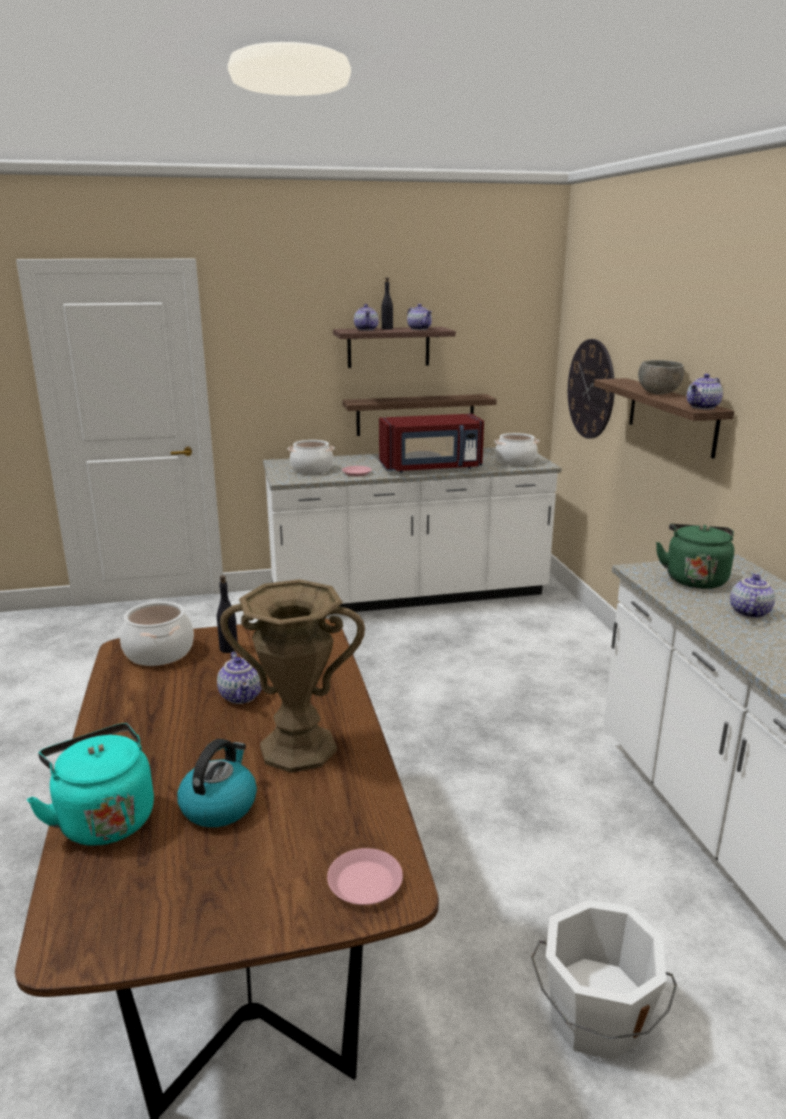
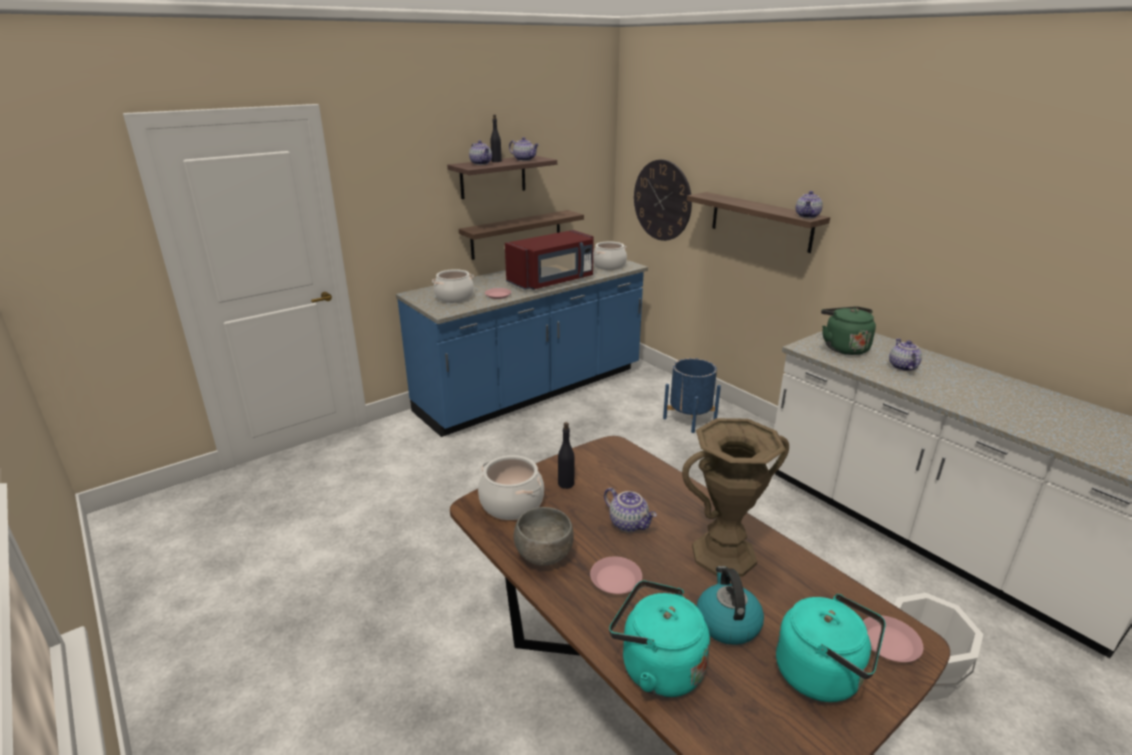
camera: 25 degrees left, 5 degrees up
(166, 738) = (616, 579): none -> pink plate
(251, 883) = (823, 675): none -> turquoise kettle
(408, 595) = (532, 391): white counter -> blue counter
(564, 659) = (689, 419): none -> blue planter
(658, 393) = (755, 205): grey bowl -> grey bowl (543, 556)

